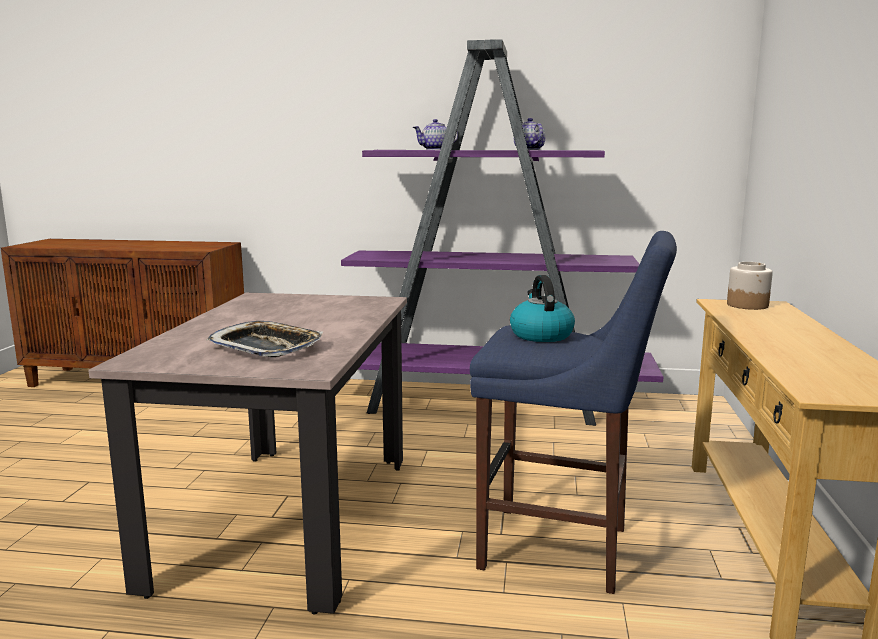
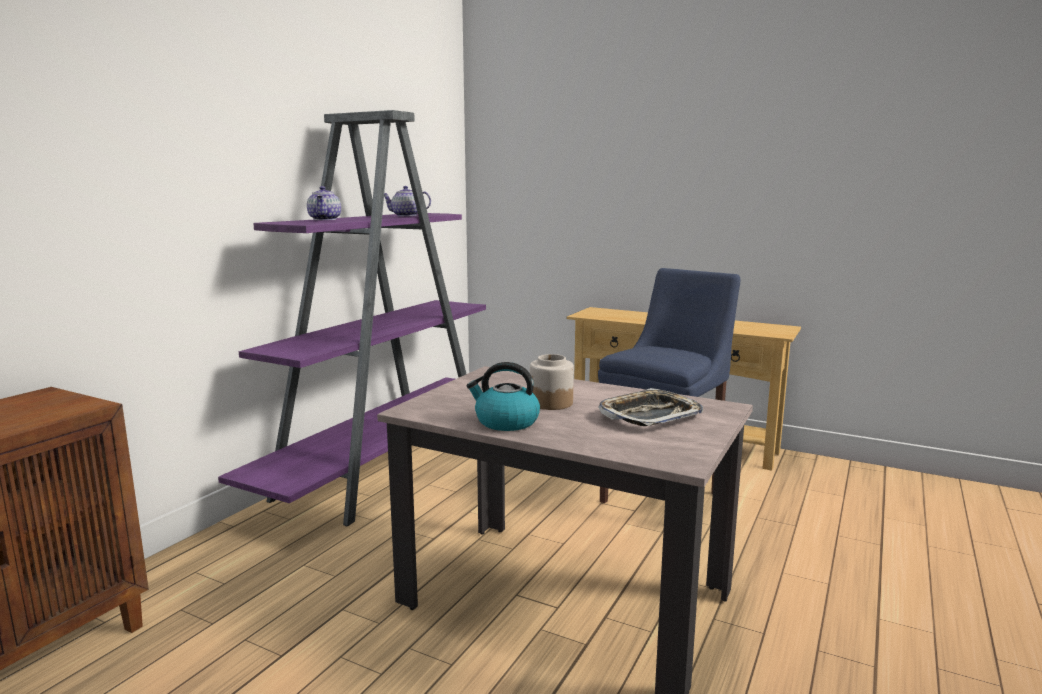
camera: 70 degrees left, 0 degrees up
(540, 335) = (651, 352): kettle -> kettle (505, 422)
(747, 305) = (596, 313): jar -> jar (551, 403)

